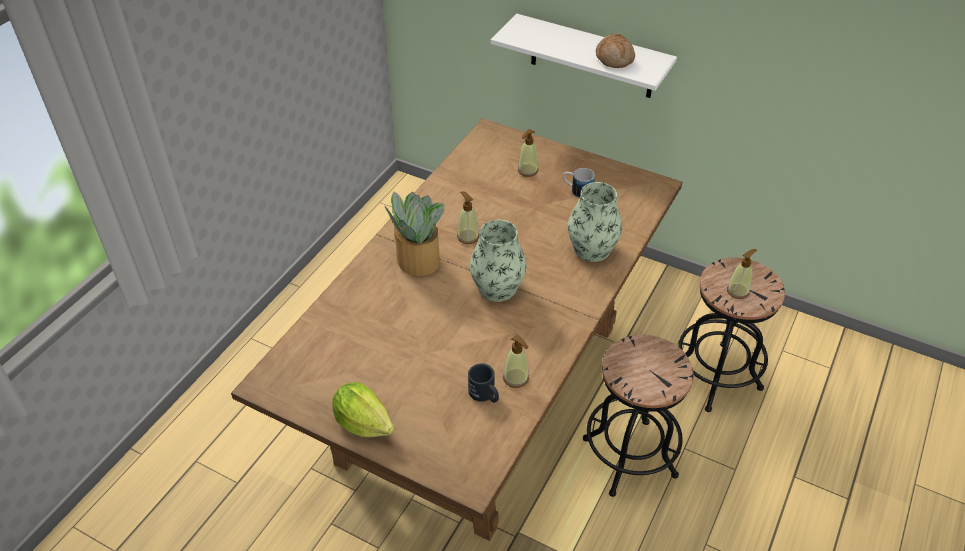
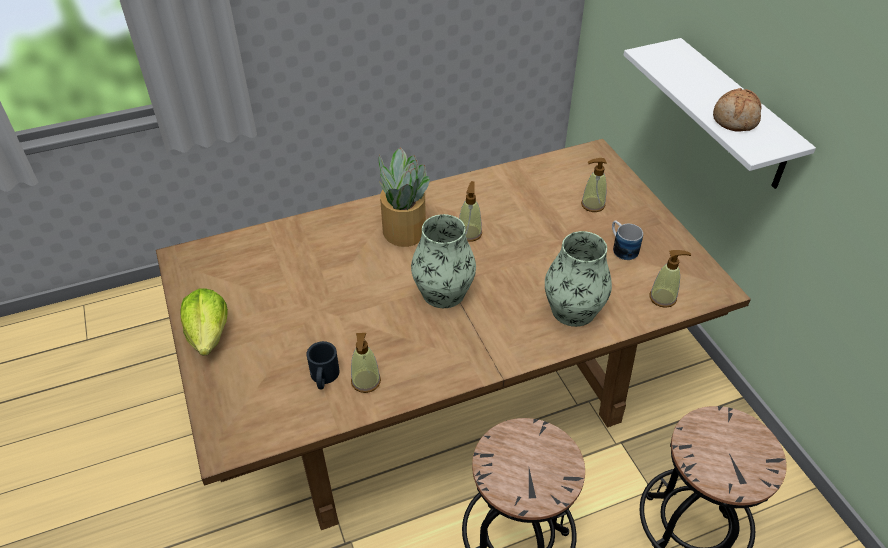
camera: 40 degrees right, 0 degrees up
(738, 291) = (716, 453): soap dispenser -> soap dispenser (663, 298)

